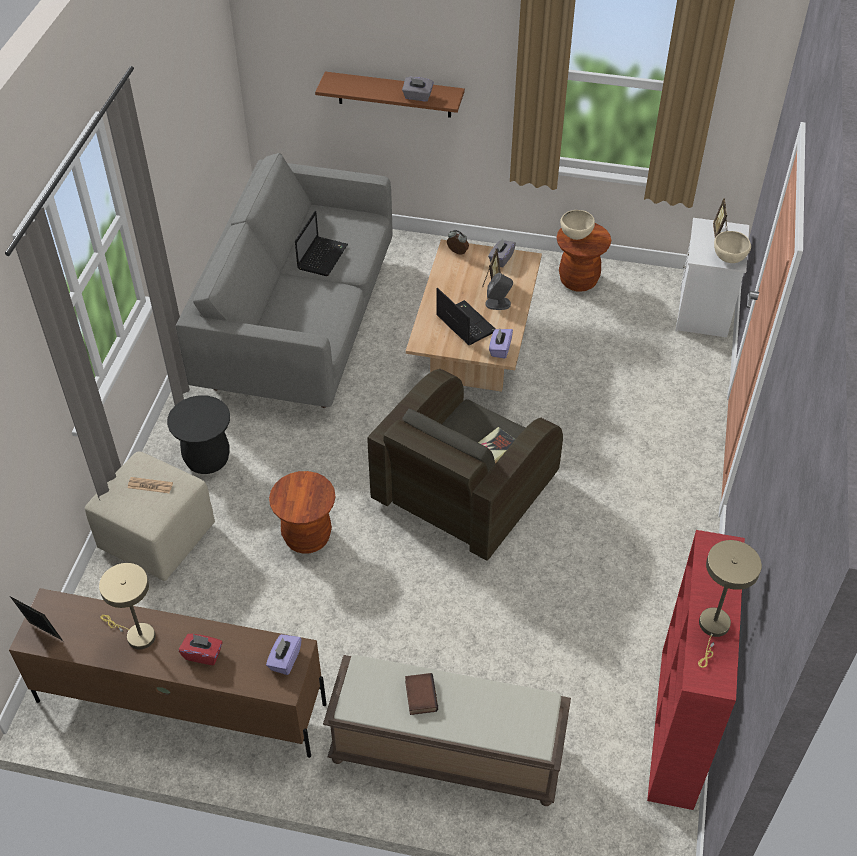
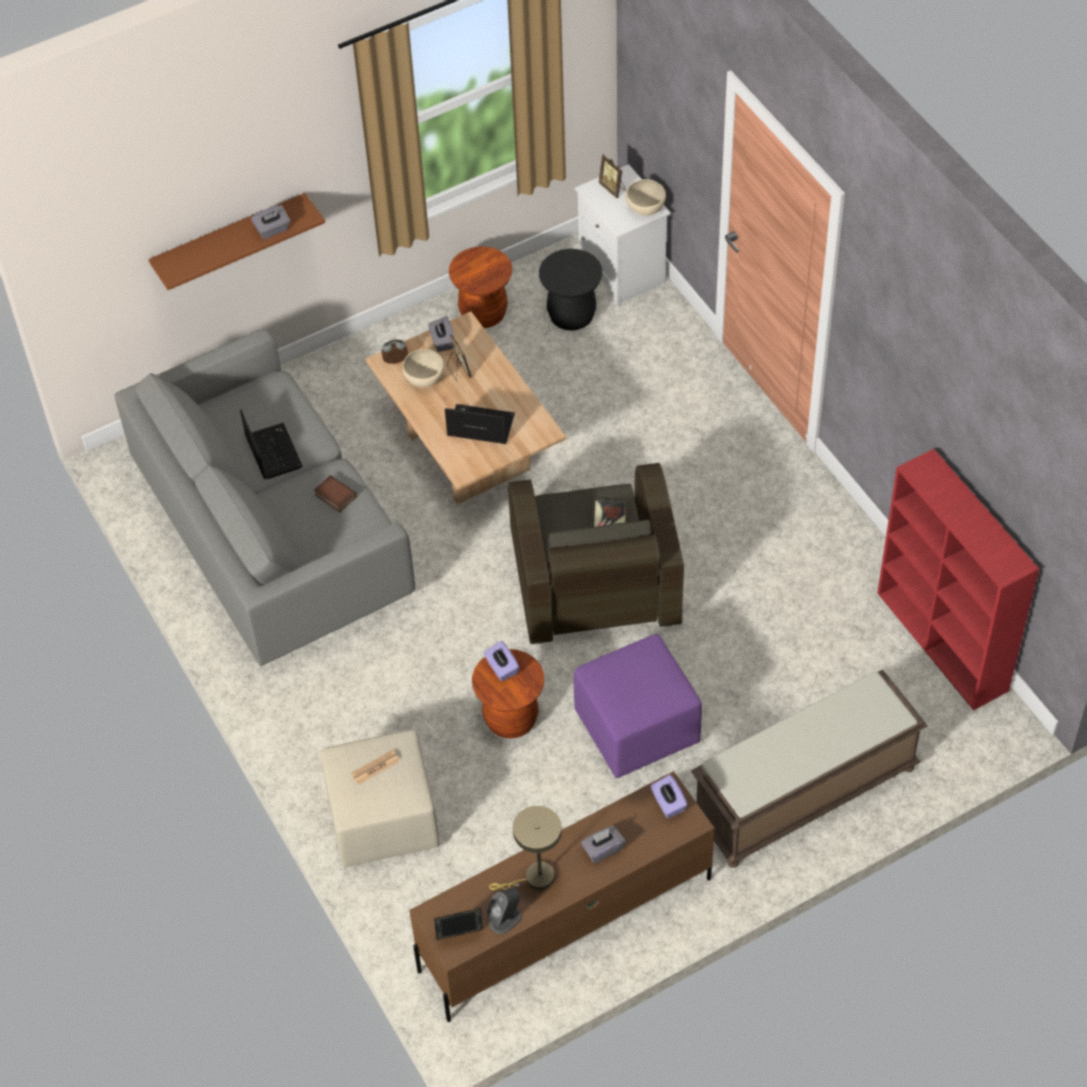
camera: 40 degrees left, 5 degrees up
(203, 654) = (602, 850): red tissue box -> grey tissue box
(207, 459) = (343, 722): black stool -> black stool (571, 316)
(379, 609) = (636, 729): none -> purple ottoman
(419, 695) = (783, 751): book -> book (334, 496)
(498, 303) = (487, 386): grey speaker -> grey speaker (505, 919)
(500, 349) = (536, 429): purple tissue box -> purple tissue box (501, 668)
(576, 236) = (472, 272): beige bowl -> beige bowl (425, 380)
(713, 629) = (978, 530): beige table lamp -> none

